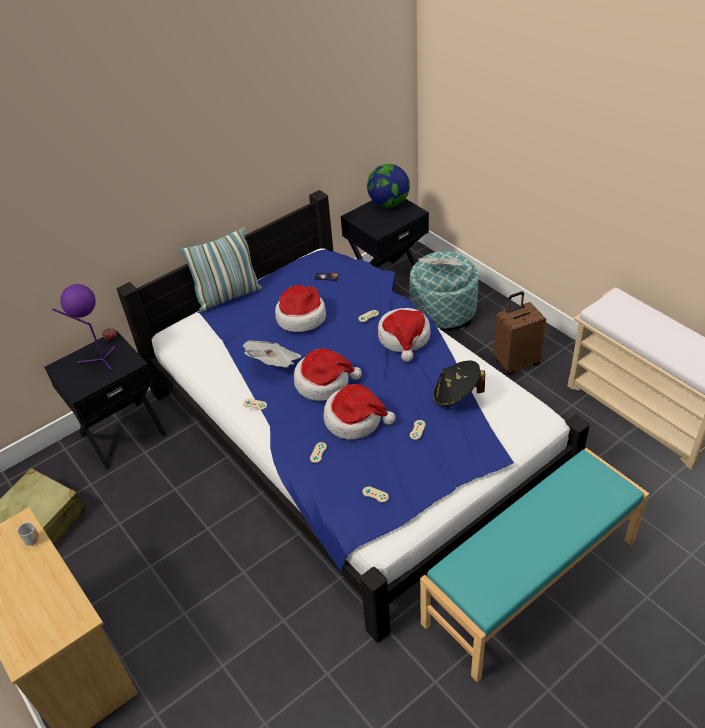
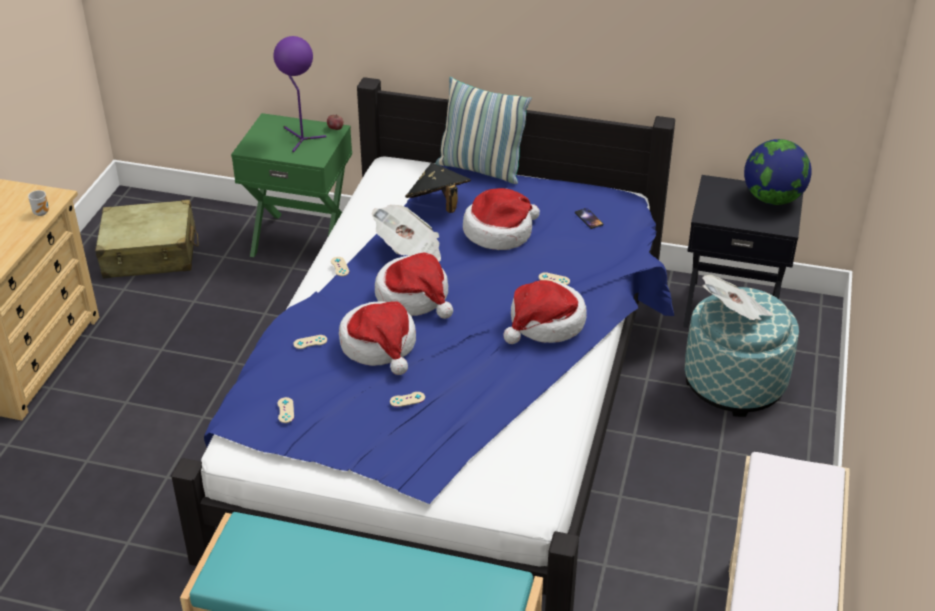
camera: 50 degrees right, 5 degrees down
(122, 433) = (302, 239): black nightstand -> green nightstand
(456, 395) = (492, 407): black hat -> black hat (438, 206)
(516, 362) = (720, 492): brown suitcase -> none

